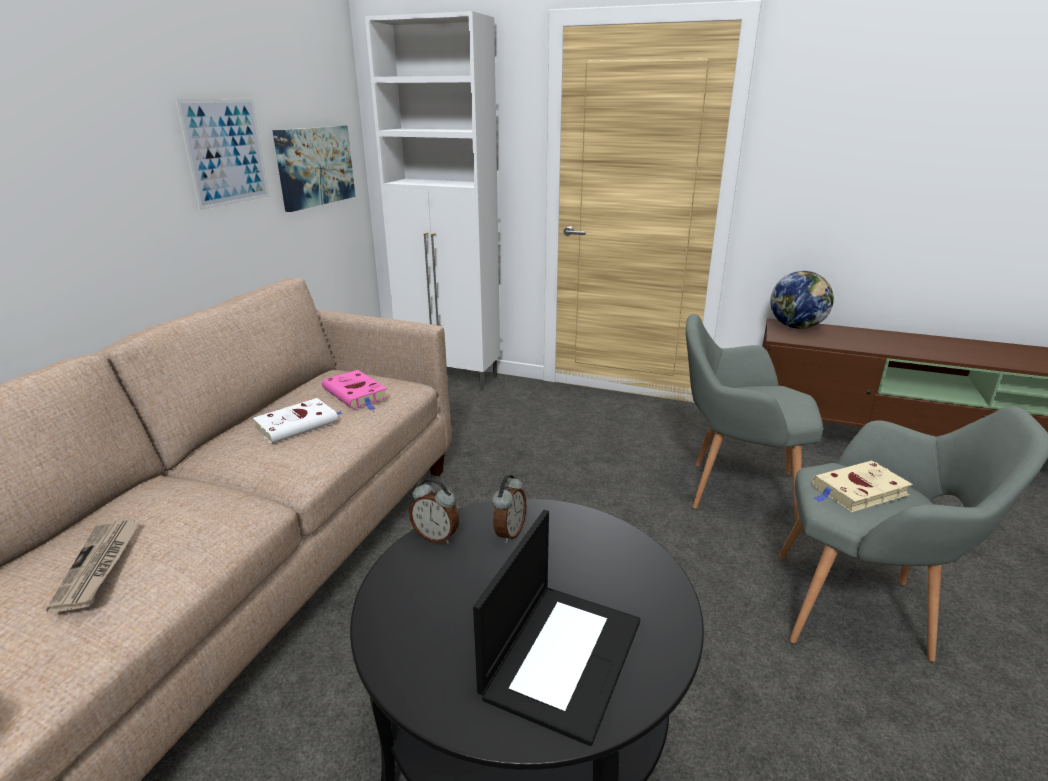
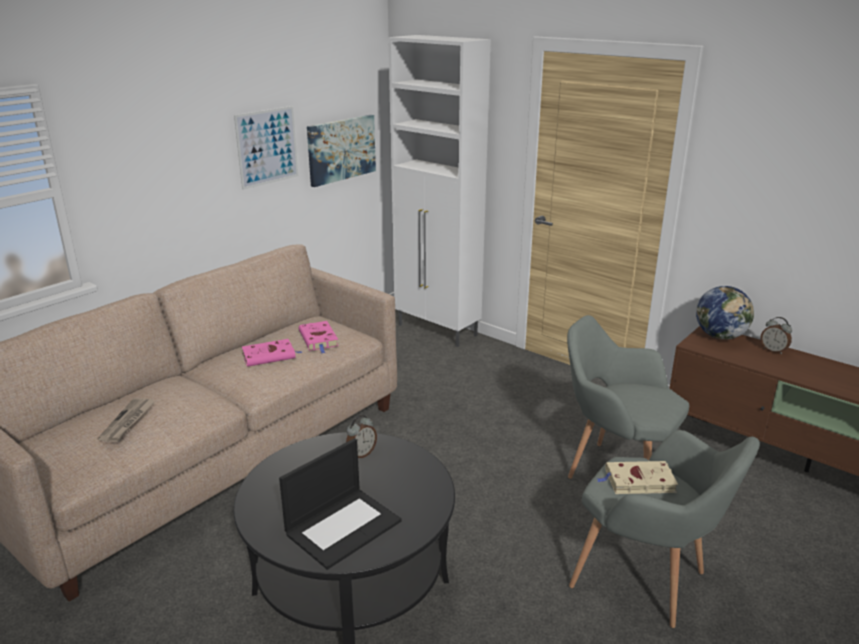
camera: 20 degrees right, 0 degrees up
(299, 424) = (270, 356): white book -> pink book
(436, 536) = (316, 446): alarm clock -> alarm clock (773, 350)

